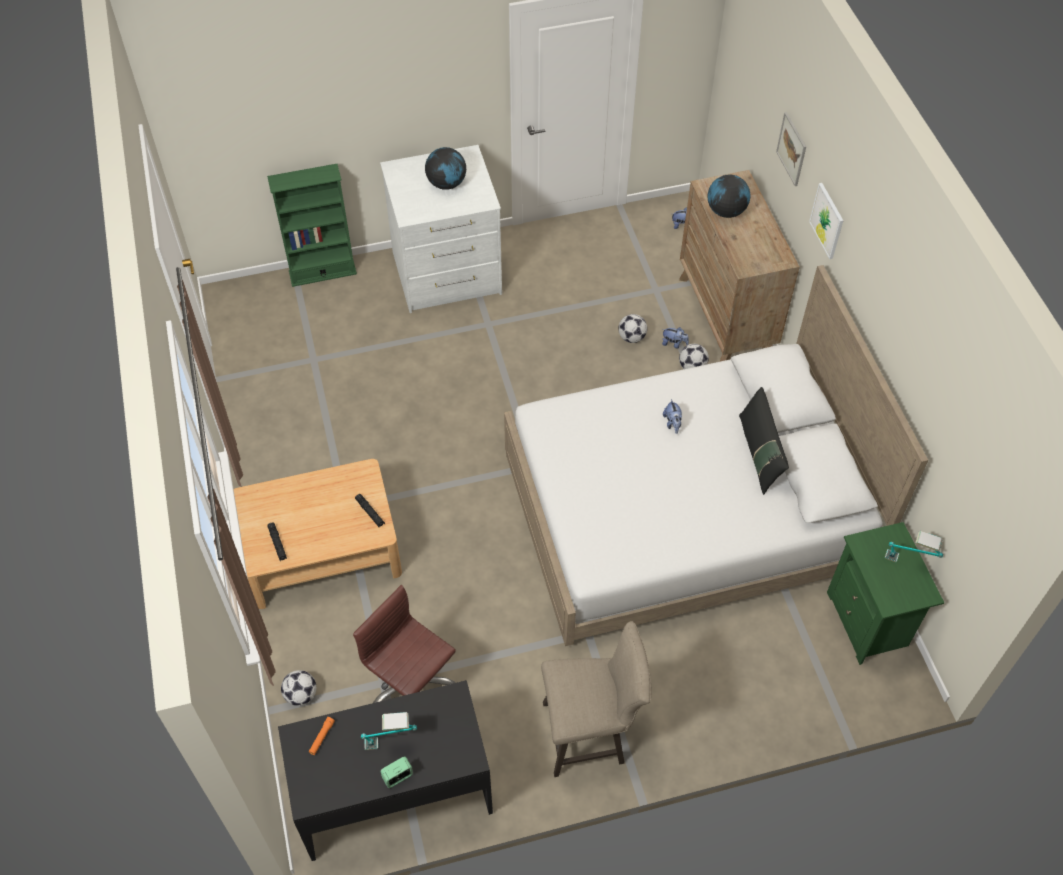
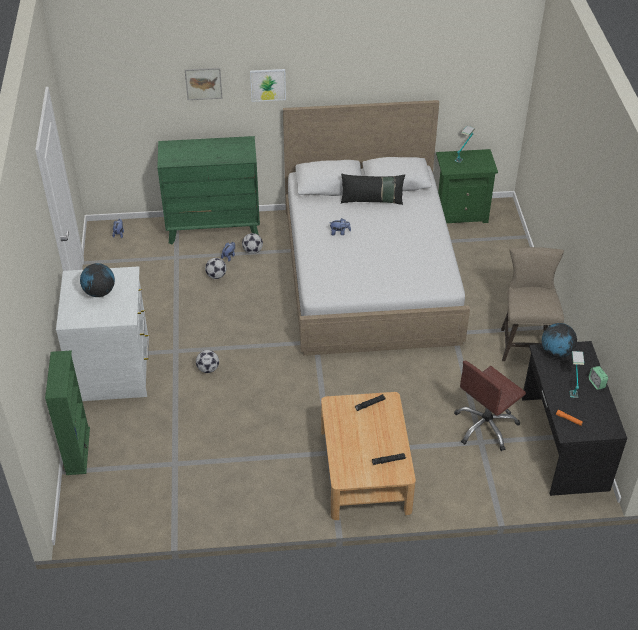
camera: 80 degrees left, 10 degrees down
(301, 695) = (486, 490): football -> football (208, 369)
(725, 316) = (213, 228): brown dresser -> green dresser
(726, 211) = (193, 157): globe -> globe (556, 352)

